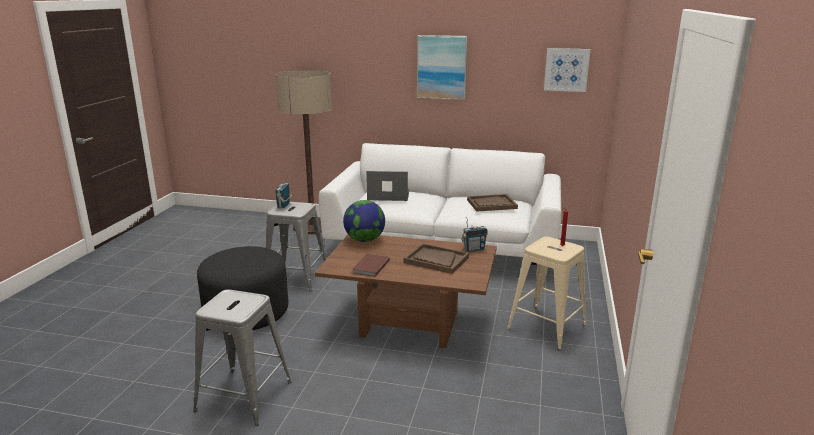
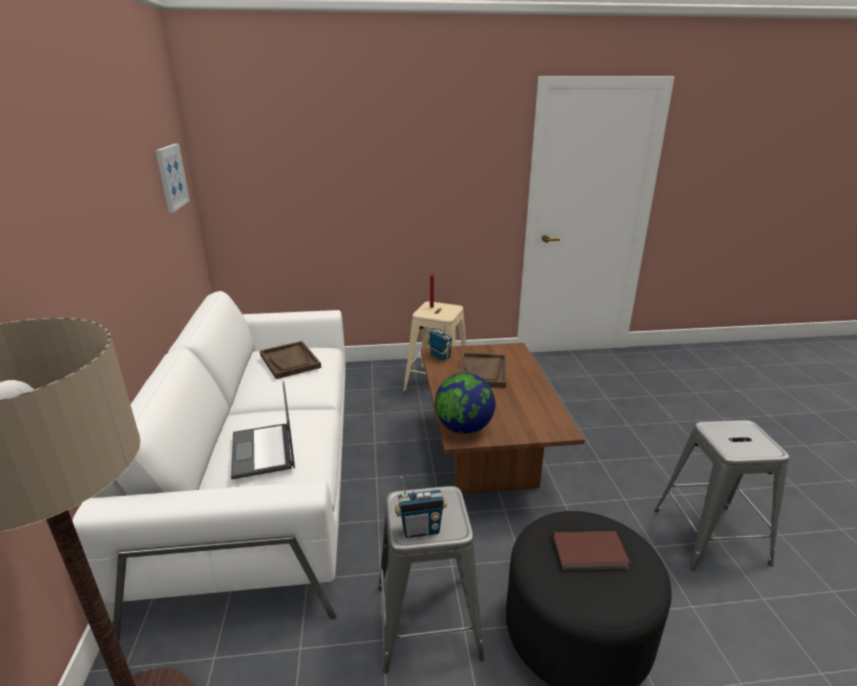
camera: 110 degrees left, 5 degrees up
(370, 267) = (535, 405): brown book -> brown book (591, 553)
(442, 67) = (94, 219): picture -> none

